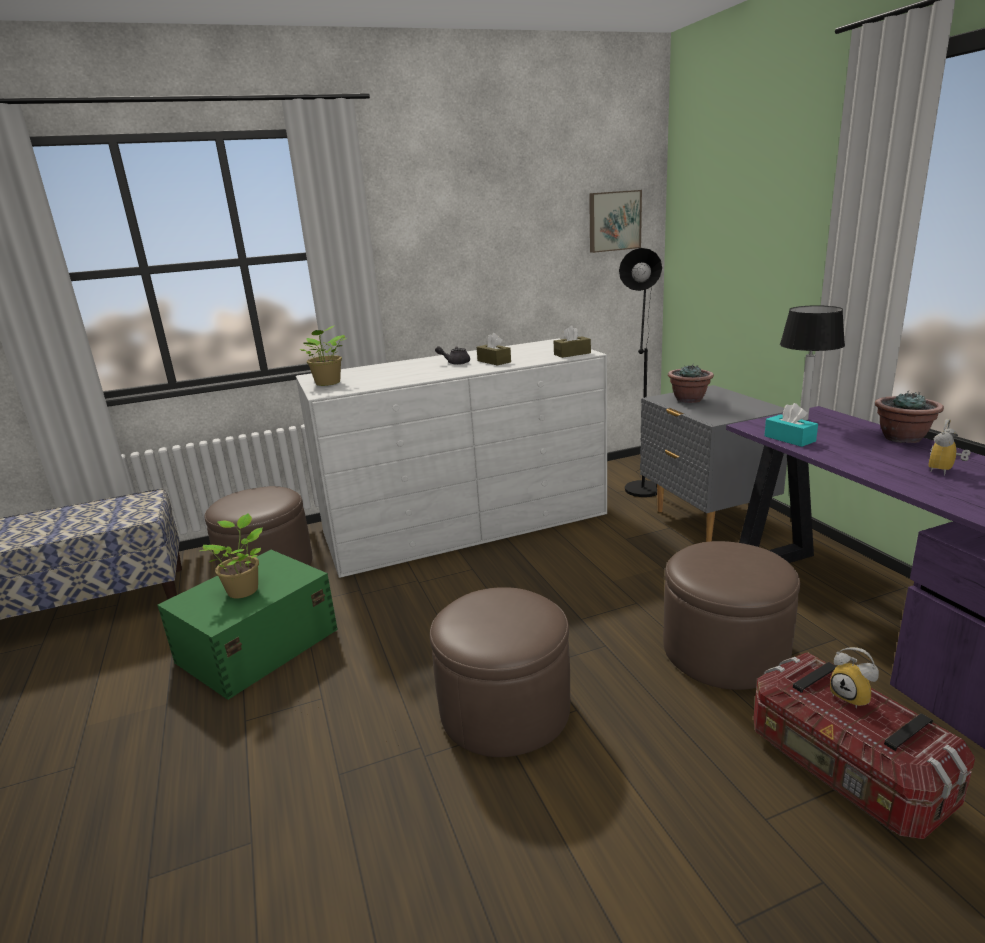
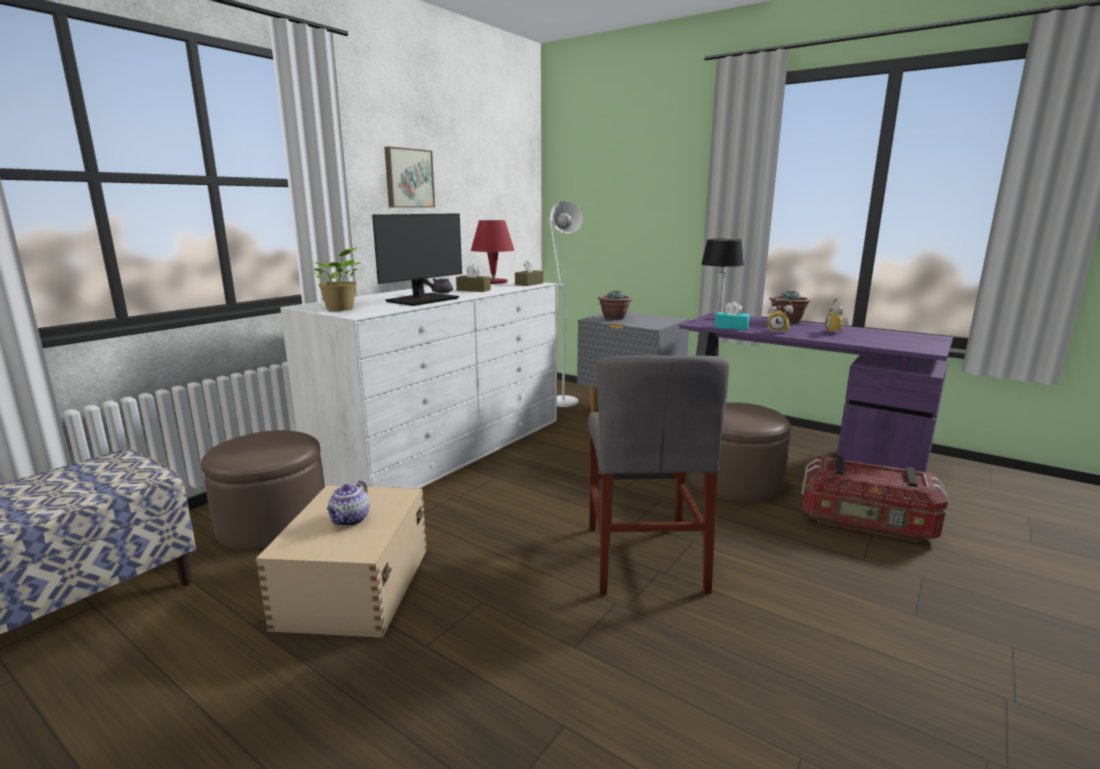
camera: 35 degrees left, 5 degrees down
(244, 589) = (350, 520): potted plant -> teapot
(256, 646) = (353, 587): green storage box -> beige storage box
(415, 375) = (422, 300): none -> monitor
(504, 708) = (644, 557): brown ottoman -> grey chair
(543, 348) = (493, 282): none -> red table lamp
(614, 221) = (512, 183): picture -> picture (408, 178)
(642, 486) = (560, 400): black floor lamp -> white floor lamp
(853, 697) = (865, 470): alarm clock -> alarm clock (778, 331)

